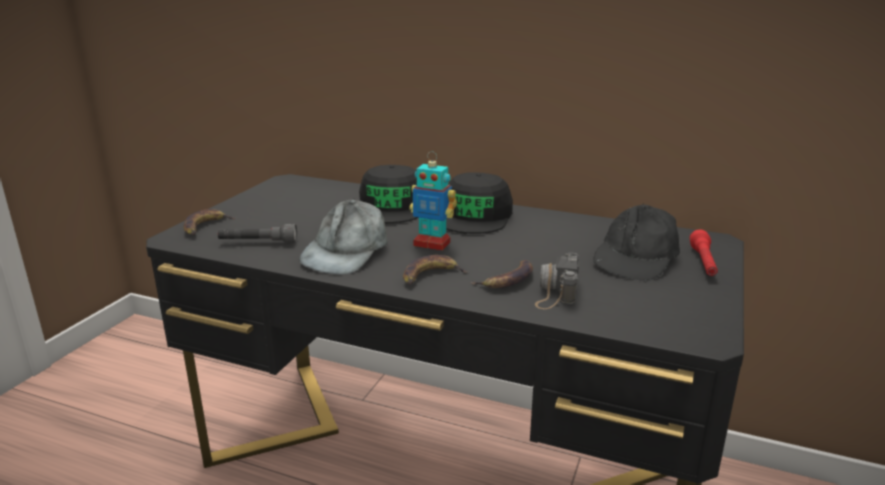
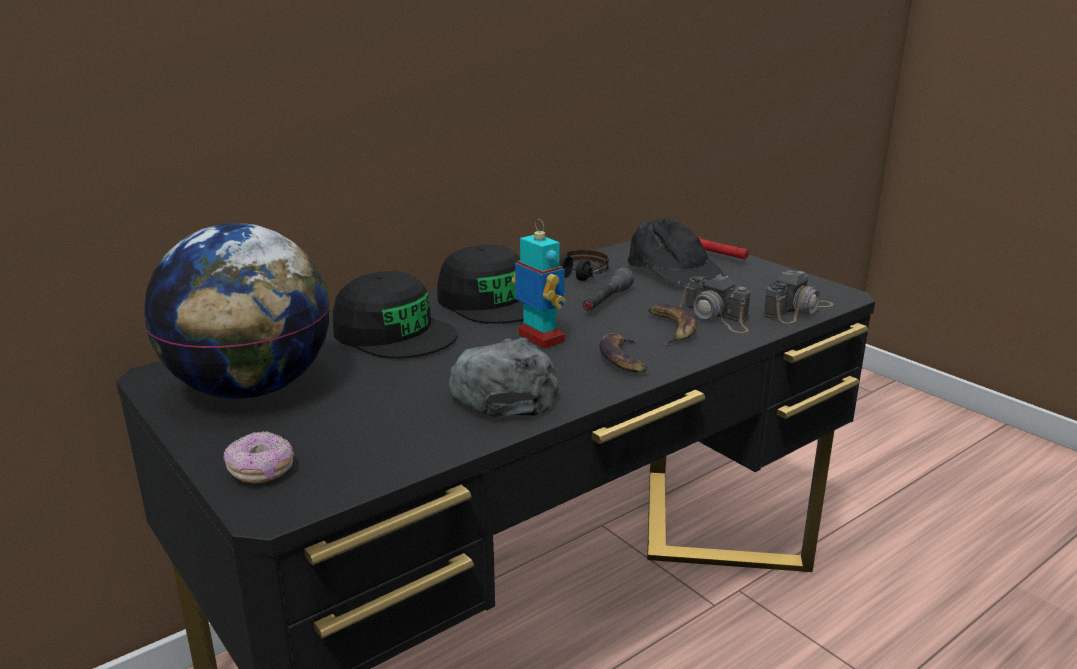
camera: 60 degrees left, 0 degrees up
(205, 226) = (261, 471): banana -> donut
(258, 242) = (392, 438): grey flashlight -> grey flashlight (606, 301)
(287, 200) = (250, 389): none -> globe
(346, 251) = (502, 387): grey cap -> grey cap turned 150 degrees counterclockwise
(432, 244) = (540, 339): toy robot -> toy robot turned 90 degrees counterclockwise
(560, 229) = (578, 278): none -> headphones
(630, 323) = (798, 310): none -> camera

